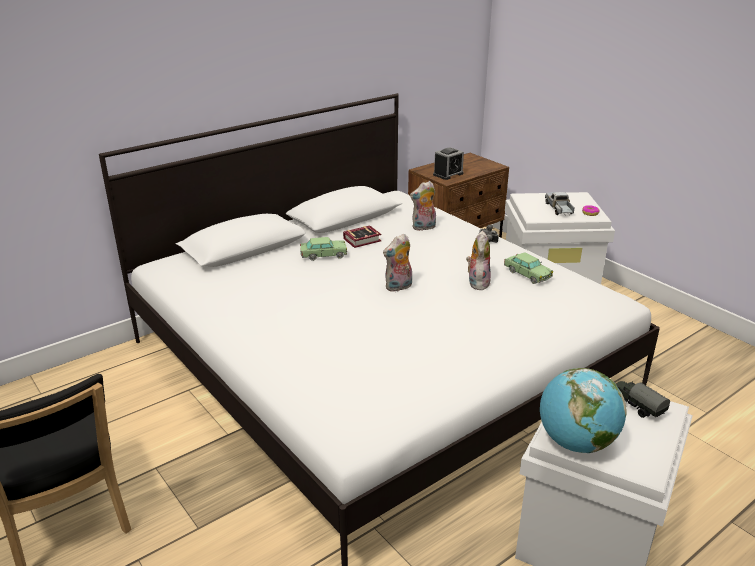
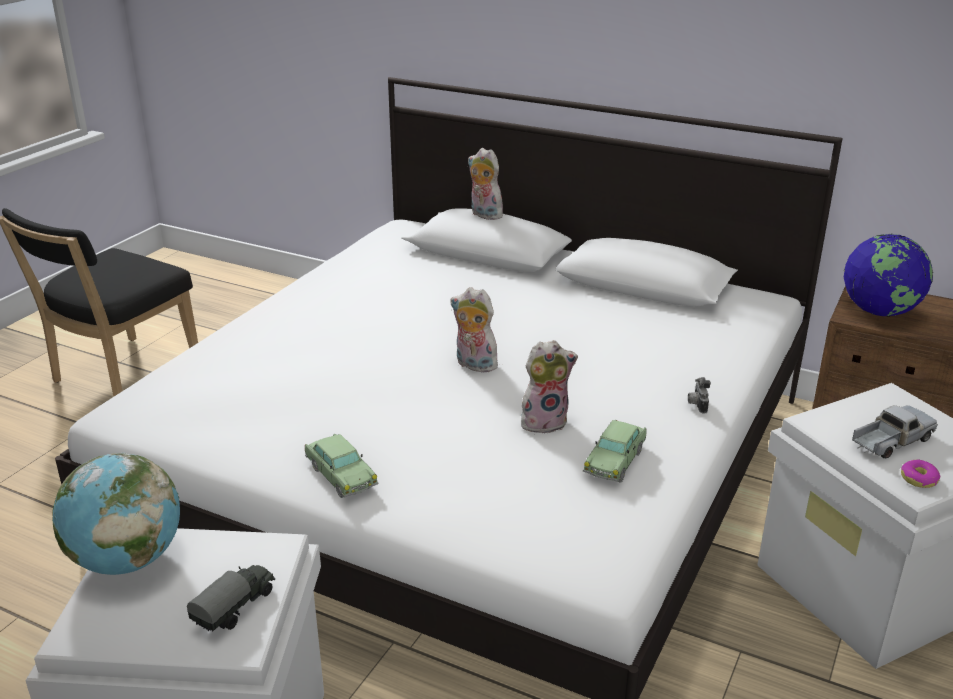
camera: 65 degrees right, 0 degrees up
(323, 255) = (515, 298): toy car -> toy car (341, 476)
(364, 240) = (588, 312): book -> none
(423, 228) = (679, 344): plush toy -> plush toy (484, 215)
(448, 174) = (879, 312): alarm clock -> globe

